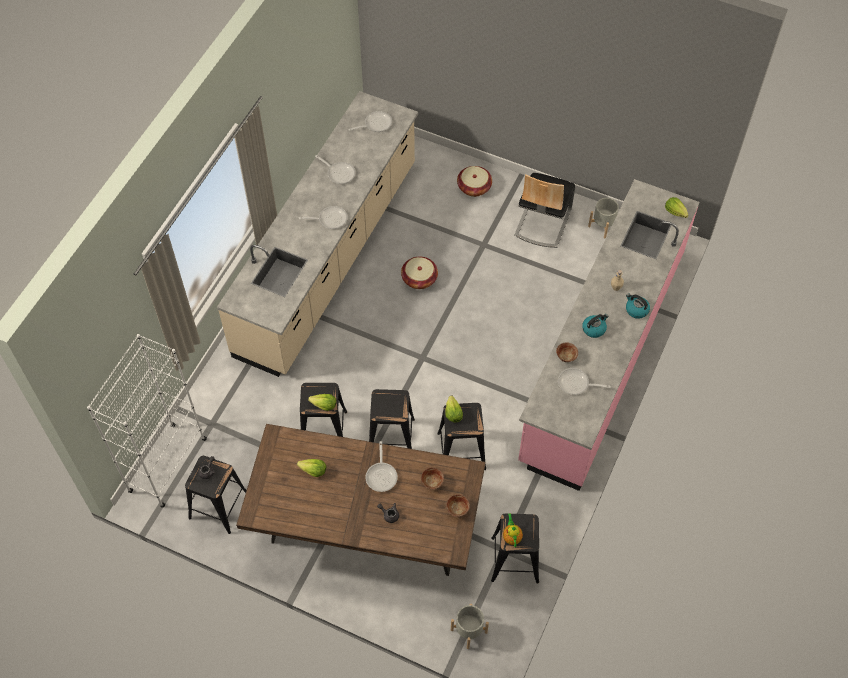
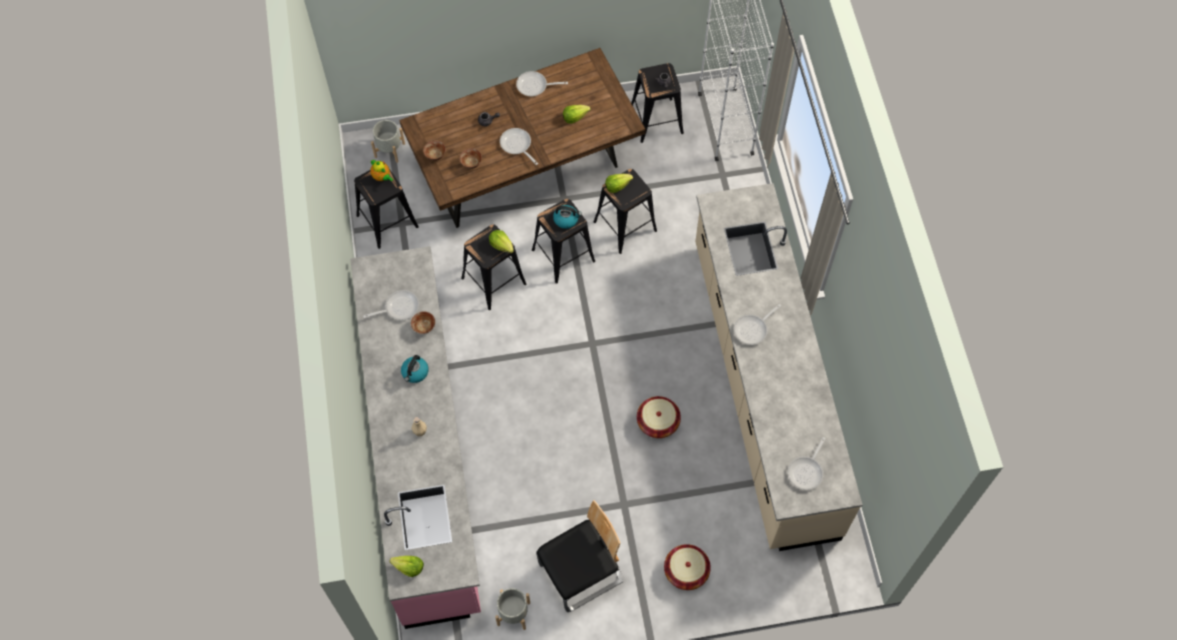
camera: 145 degrees right, 5 degrees up
(339, 173) = (790, 386): frying pan -> frying pan (535, 86)
(542, 222) = (581, 573): chair -> chair turned 75 degrees clockwise
(636, 310) = (385, 419): kettle -> kettle (566, 219)

